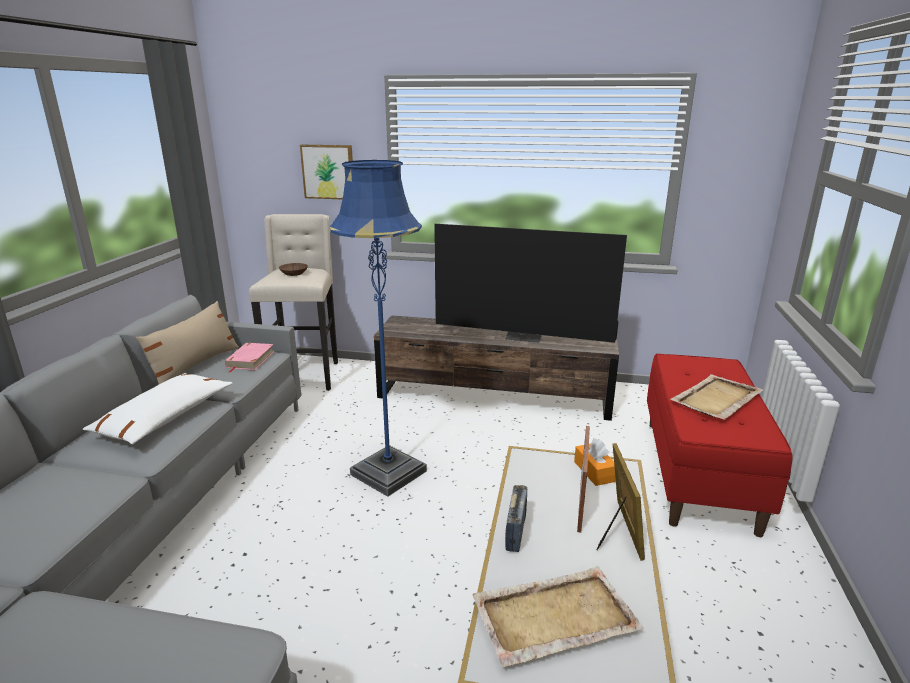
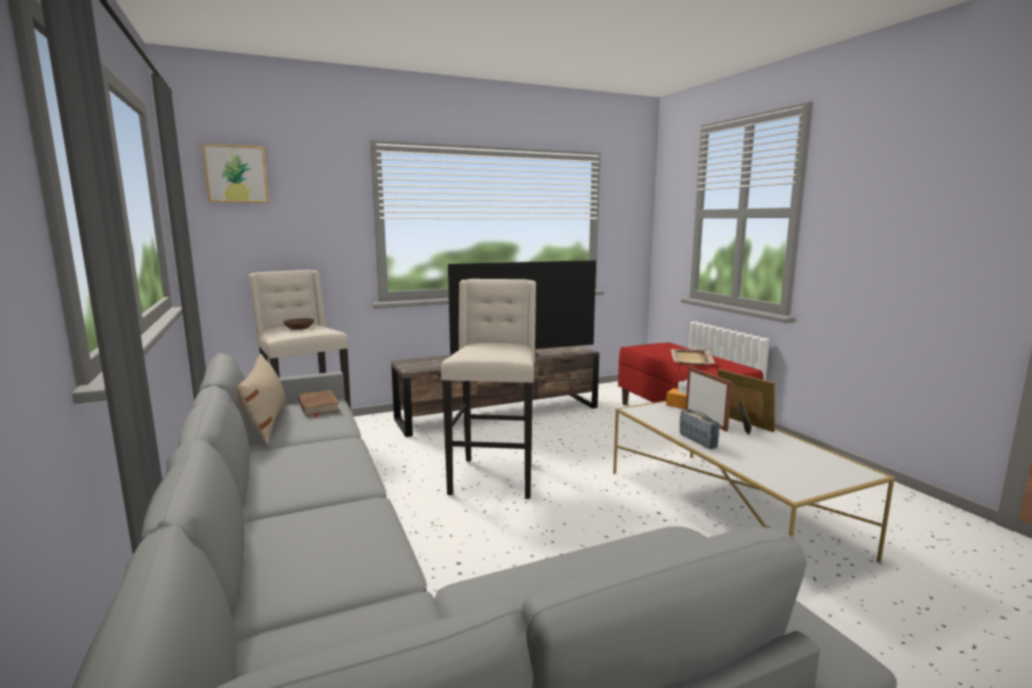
camera: 35 degrees left, 10 degrees down
(164, 418) = (318, 458): white pillow -> none
(250, 359) = (318, 407): pink book -> brown book
(329, 171) = (312, 228): picture -> picture (236, 174)
(388, 473) = (494, 477): blue floor lamp -> beige stool
(553, 617) = (782, 465): beige tray -> none

